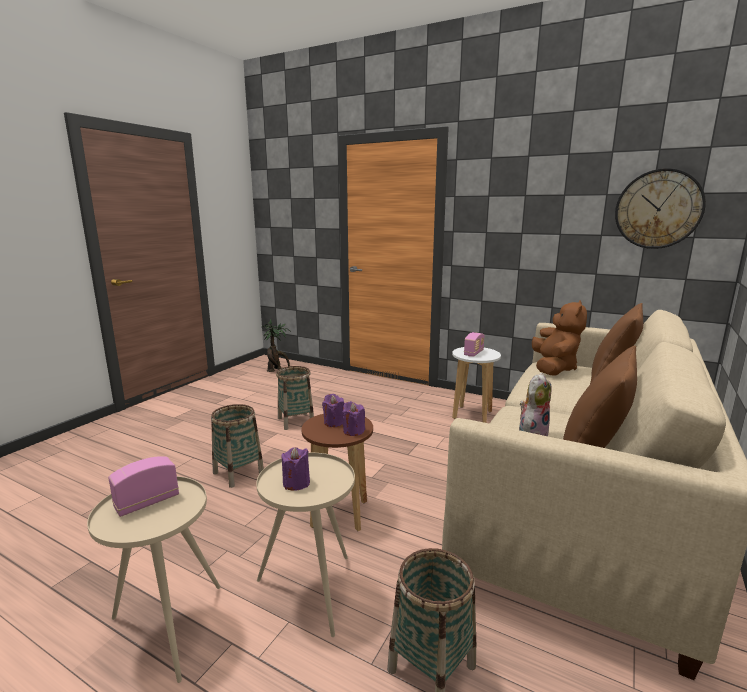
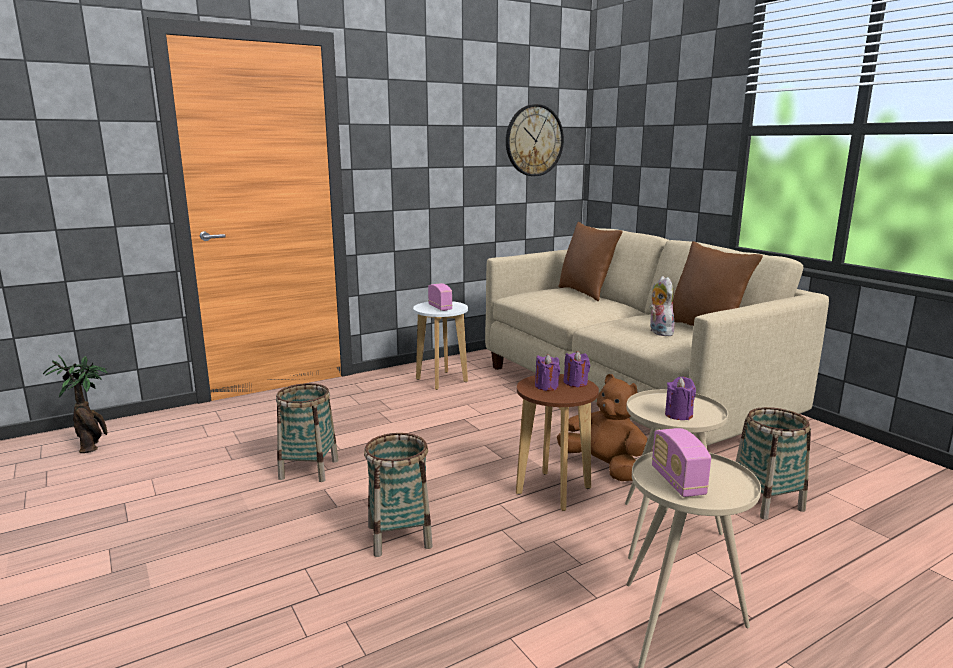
camera: 60 degrees left, 0 degrees up
(553, 368) = (536, 296): brown plush toy -> brown plush toy (604, 467)

